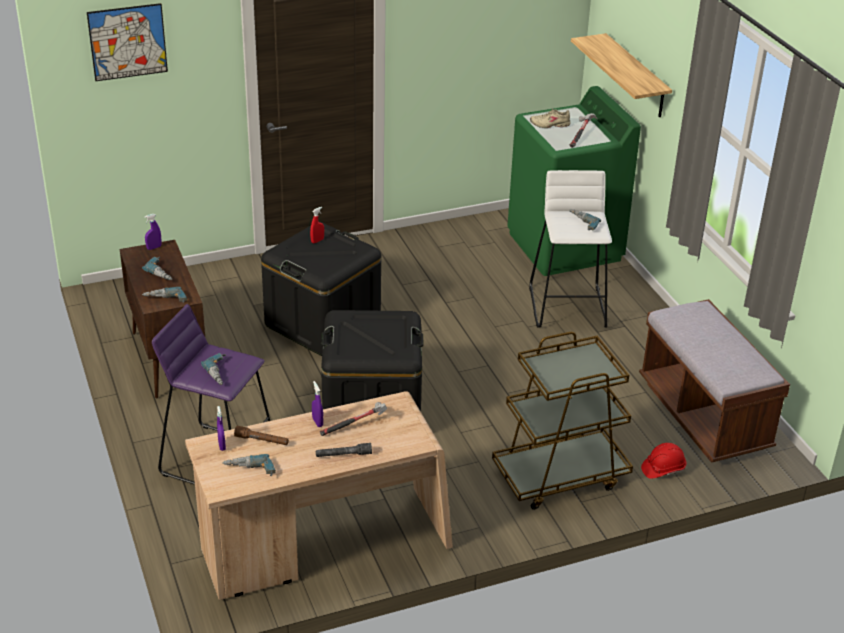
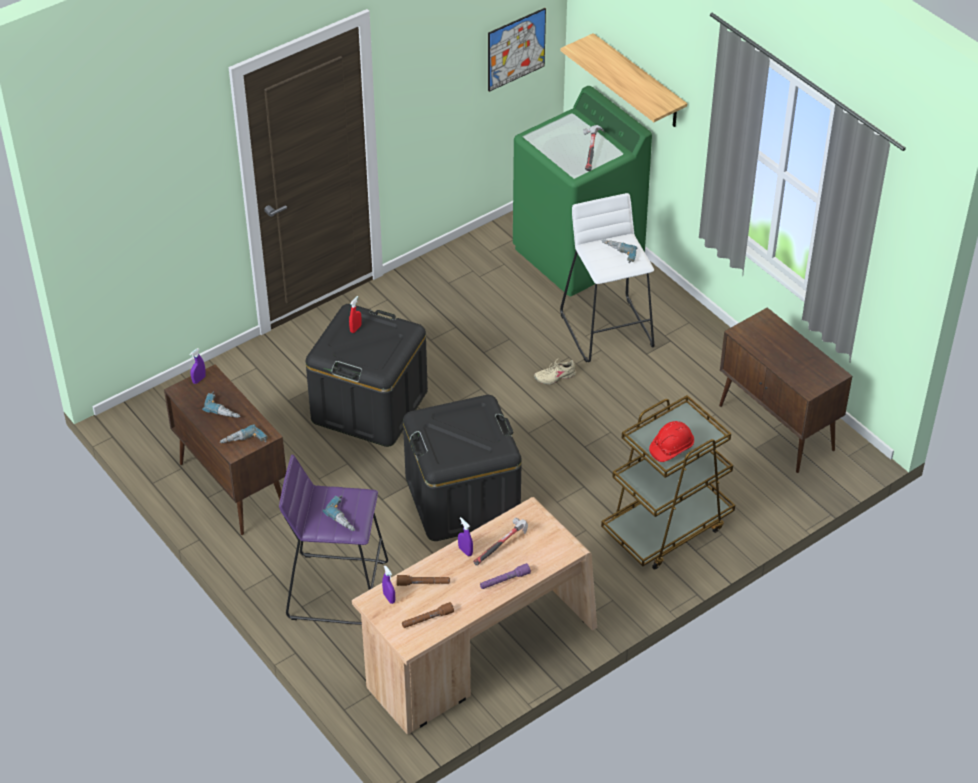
camera: 15 degrees left, 10 degrees up
(127, 42) = (127, 171): picture -> picture (516, 49)
(249, 471) = (427, 619): power drill -> brown flashlight
(343, 455) = (504, 580): grey flashlight -> purple flashlight
(550, 124) = (554, 143): beige shoe -> beige shoe (555, 377)
(663, 469) = (758, 497): red hard hat -> red hard hat (671, 448)
(703, 415) = (777, 428): brown bench -> brown cabinet

